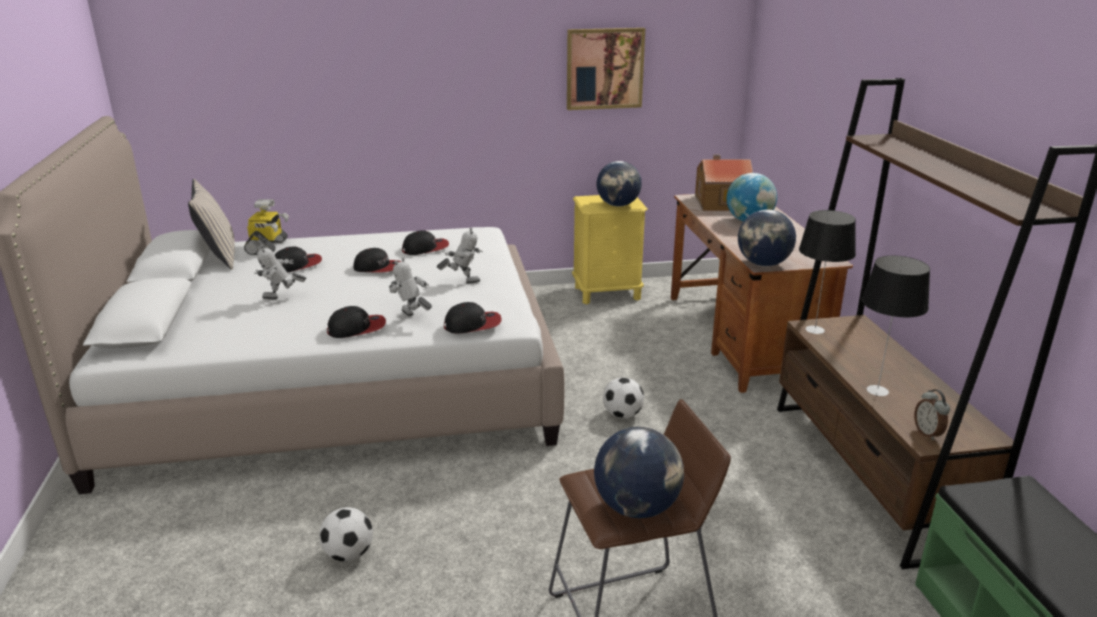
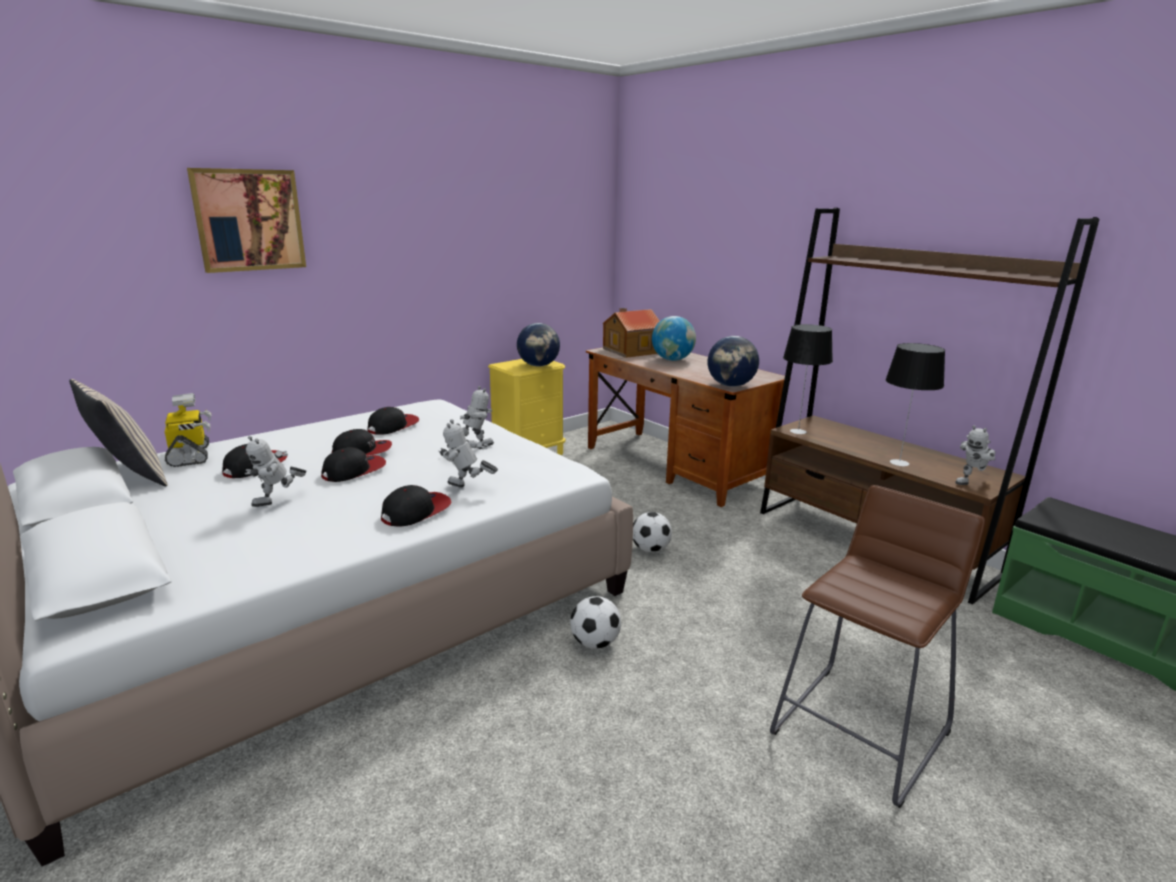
camera: 30 degrees left, 5 degrees down
(349, 554) = (527, 781): football -> football (595, 643)
(473, 324) = (540, 481): cap -> cap (354, 471)
(604, 68) = (506, 237): picture -> picture (249, 220)
(636, 507) = (908, 597): globe -> none
(928, 433) = (971, 483): alarm clock -> toy robot

